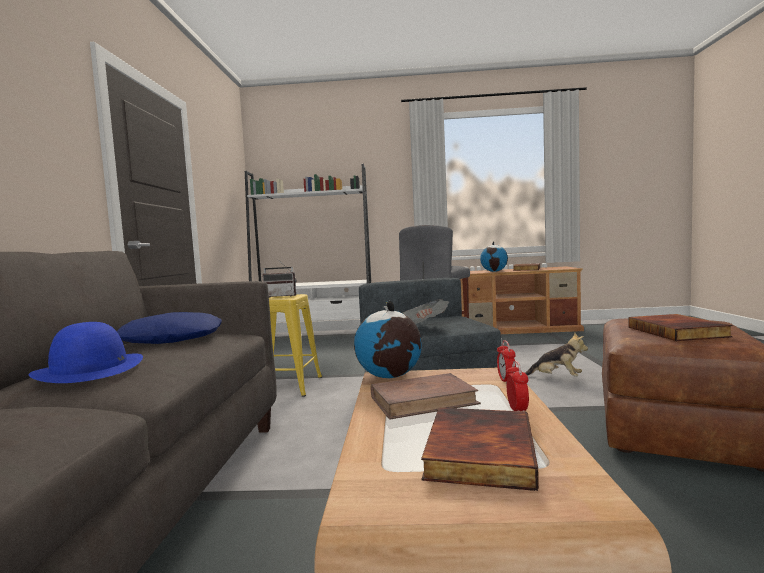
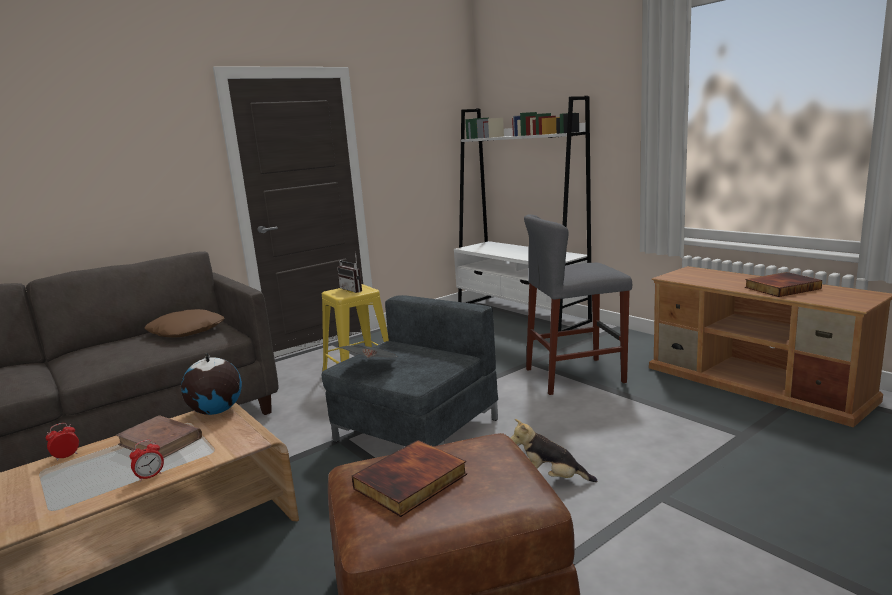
camera: 50 degrees right, 10 degrees up
(90, 369) = (95, 351): blue hat -> none
(173, 339) = (187, 331): blue pillow -> brown pillow
(477, 451) = (69, 485): book -> none
(494, 271) = (713, 283): globe -> none
(506, 381) = (225, 452): alarm clock -> alarm clock (66, 456)
(556, 378) = (551, 478): plush toy -> plush toy turned 120 degrees clockwise

